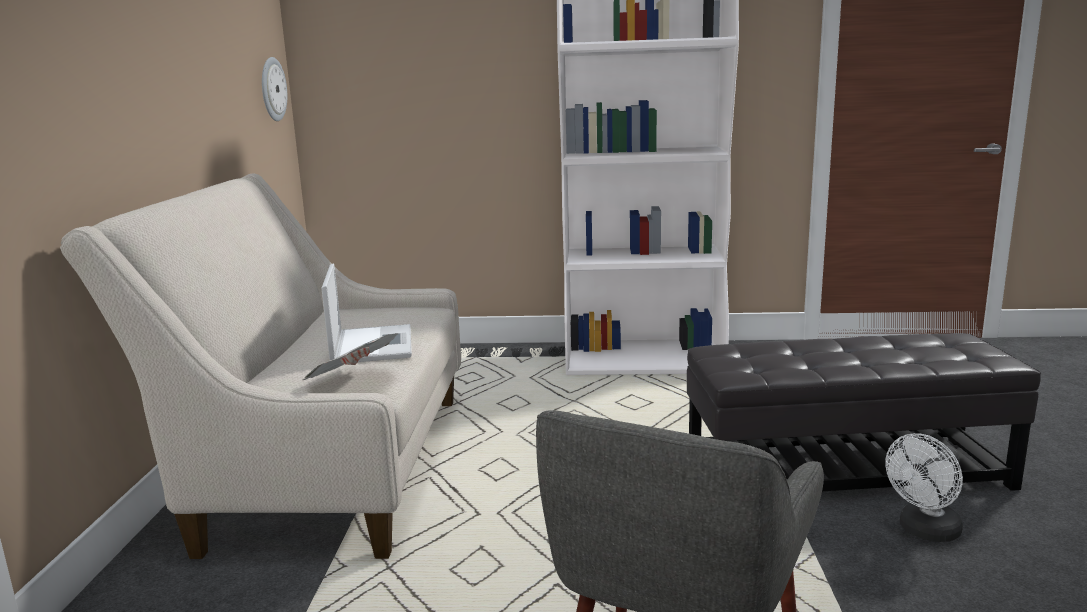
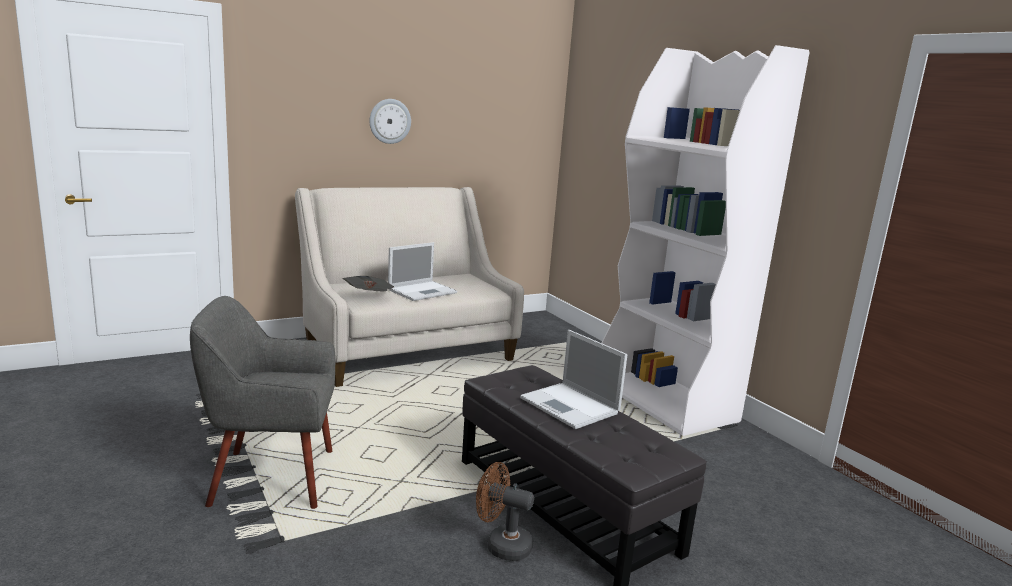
camera: 55 degrees right, 0 degrees up
(272, 89) = (532, 141): wall clock -> wall clock (390, 121)
(839, 352) = (571, 406): none -> laptop
(925, 531) = (501, 545): white fan -> brown fan

